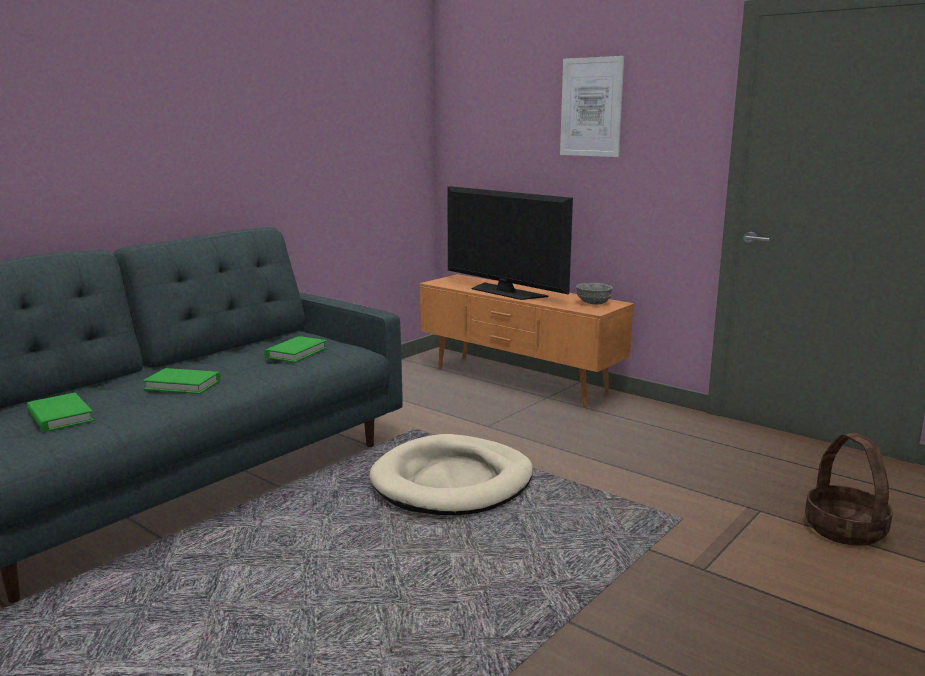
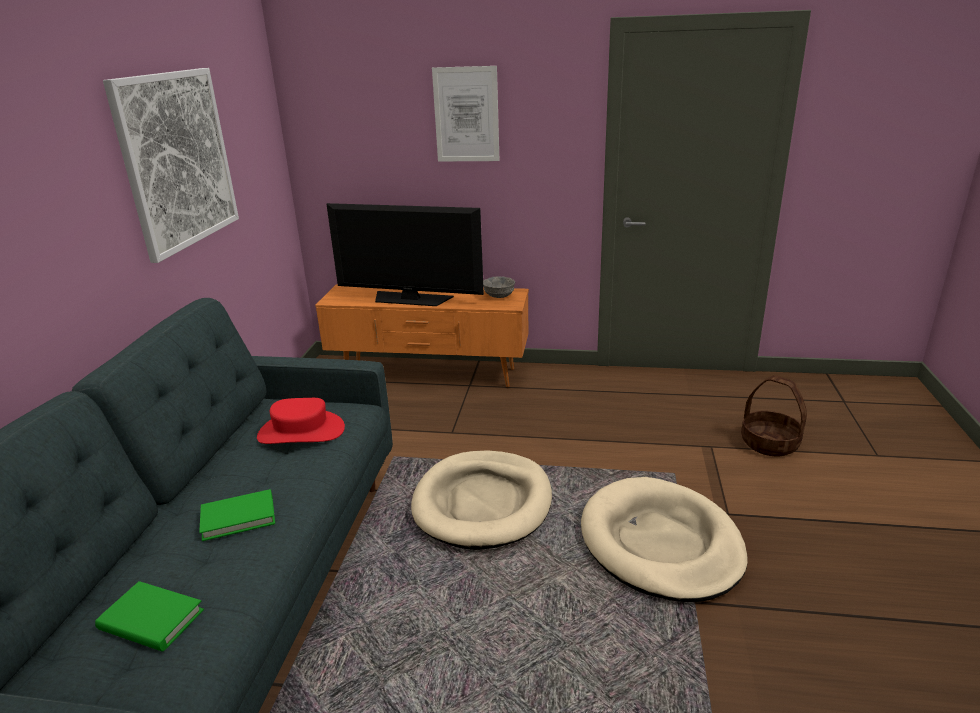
camera: 30 degrees left, 10 degrees up
(293, 115) = (177, 160): none -> picture
(296, 352) = (301, 431): green book -> red hat
(592, 566) = (660, 543): none -> beige dog bed

